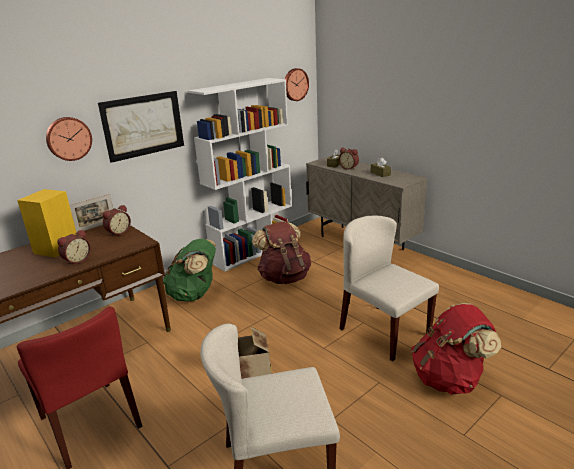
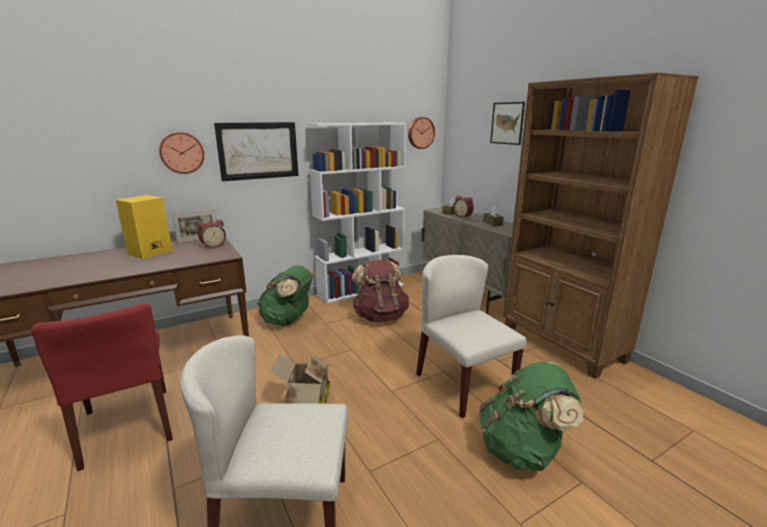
camera: 10 degrees right, 5 degrees down
(76, 260) = (158, 263): alarm clock -> none
(386, 74) = (507, 123): none -> picture
(449, 378) = (522, 450): red backpack -> green backpack
(457, 281) = (562, 345): none -> brown bookcase

